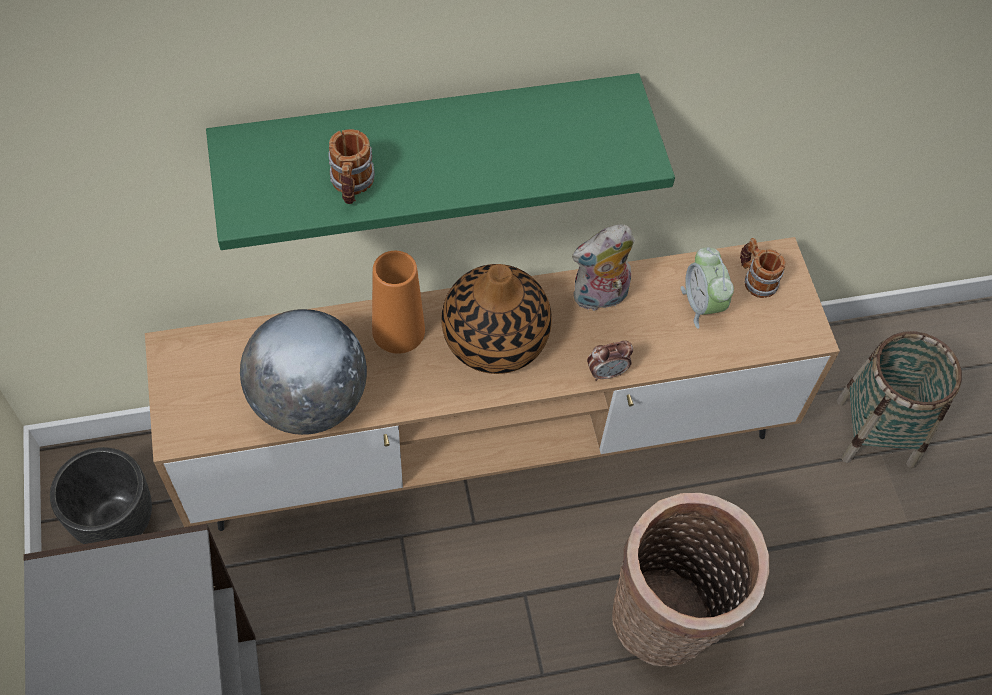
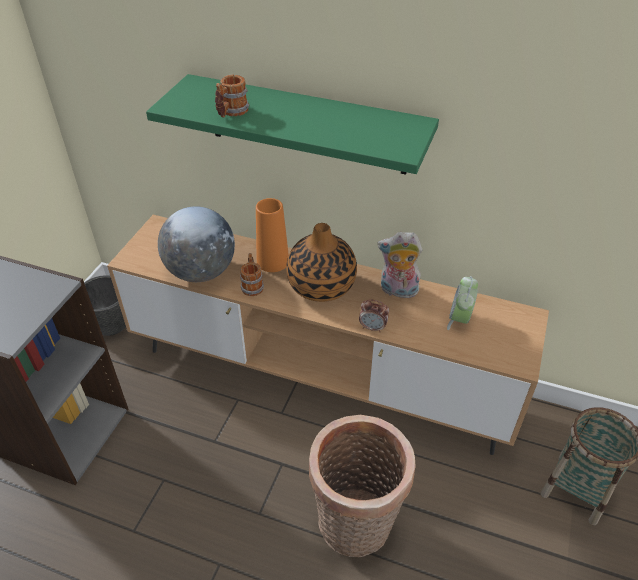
camera: 35 degrees right, 15 degrees down
(755, 279) = (505, 320): mug -> mug (252, 285)

